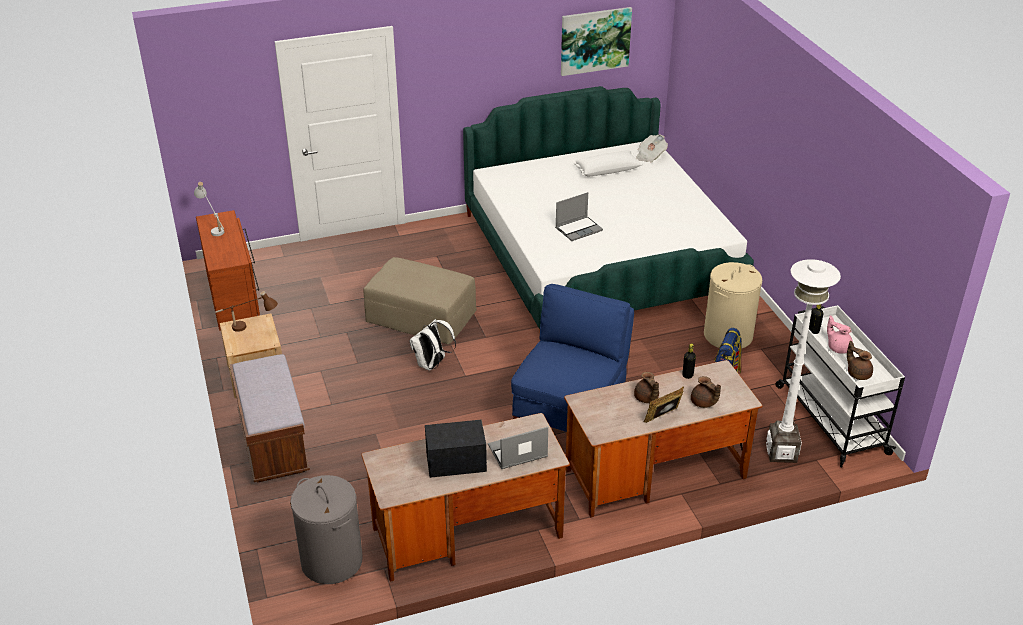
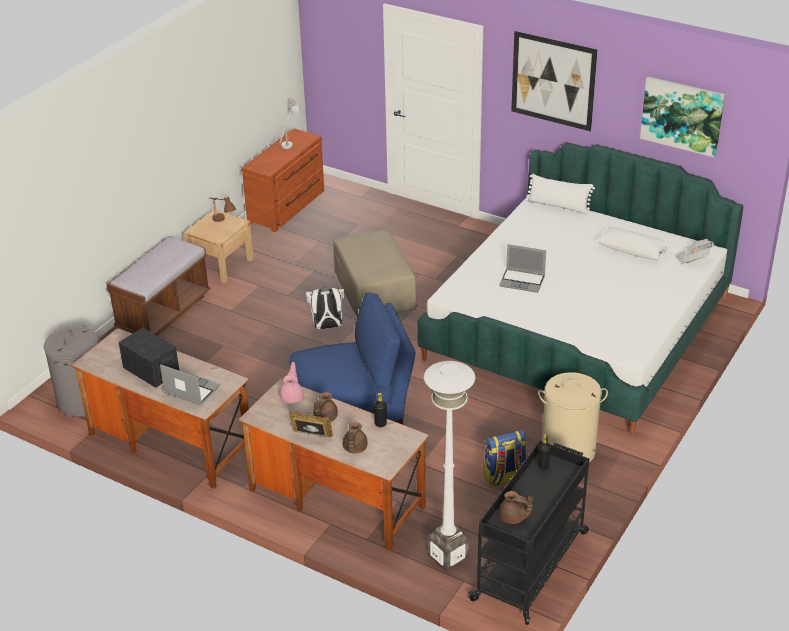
camera: 50 degrees right, 0 degrees up
(472, 54) = (553, 81): none -> picture
(508, 167) = (558, 206): none -> white pillow
(830, 418) = (531, 564): white cart -> black cart
(838, 347) = (537, 490): pink teapot -> pink teapot (292, 397)
(858, 373) = (513, 518): brown teapot -> brown teapot turned 105 degrees clockwise

